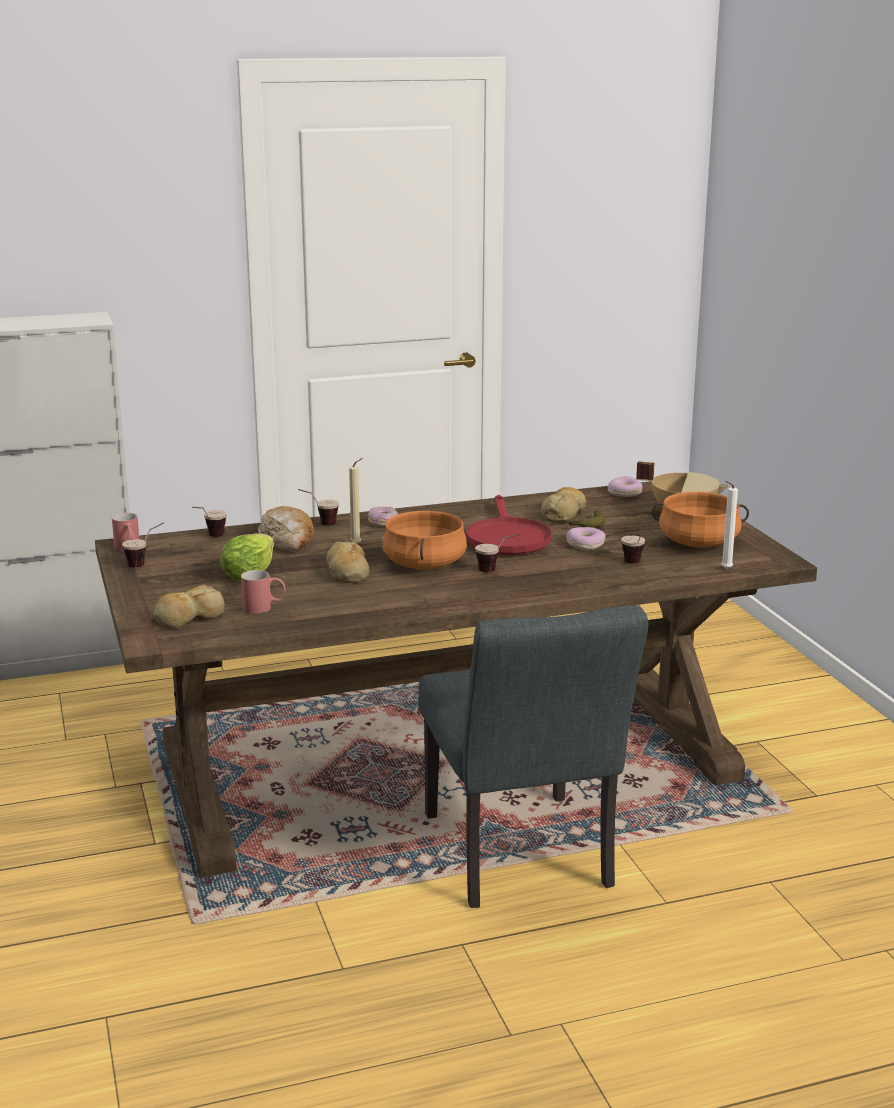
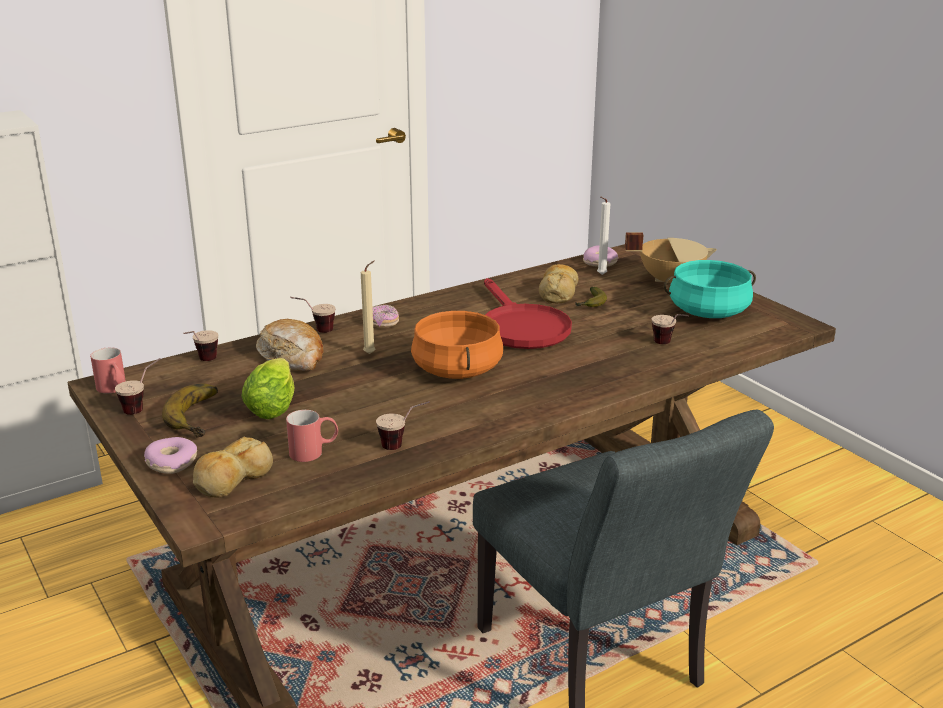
camera: 15 degrees left, 5 degrees up
(189, 574) = (203, 415): none -> banana
(347, 573) = (381, 391): bread -> none
(496, 570) = (536, 369): cup -> cup (403, 445)
(585, 545) = (603, 327): donut -> donut (171, 462)
(698, 542) = (708, 312): orange cooking pot -> turquoise cooking pot
(724, 569) = (755, 340): white candle -> white candle (600, 275)

